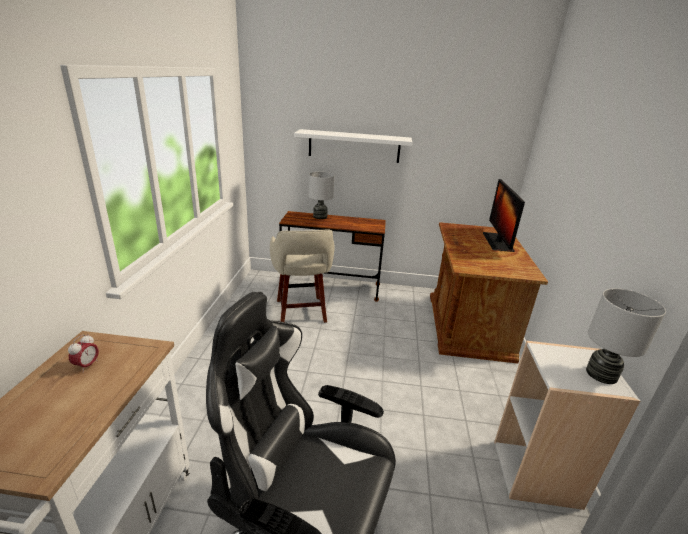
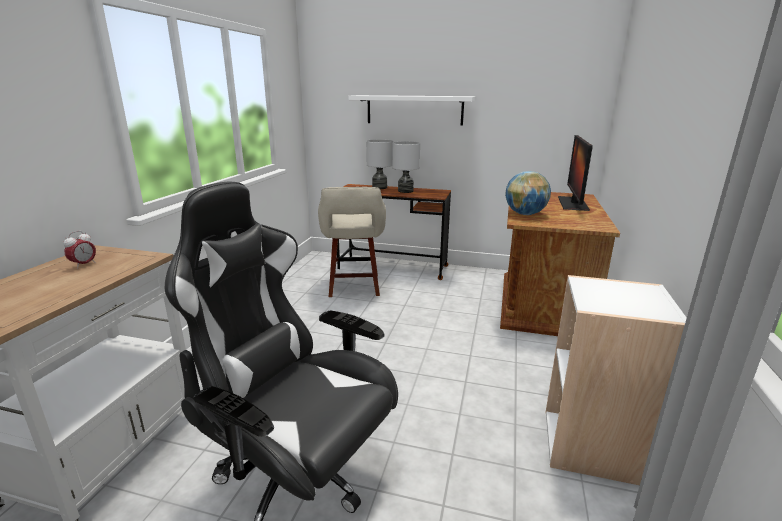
camera: 10 degrees right, 5 degrees down
(464, 257) = (525, 214): none -> globe
(601, 374) = (651, 303): grey table lamp -> grey table lamp (405, 191)

